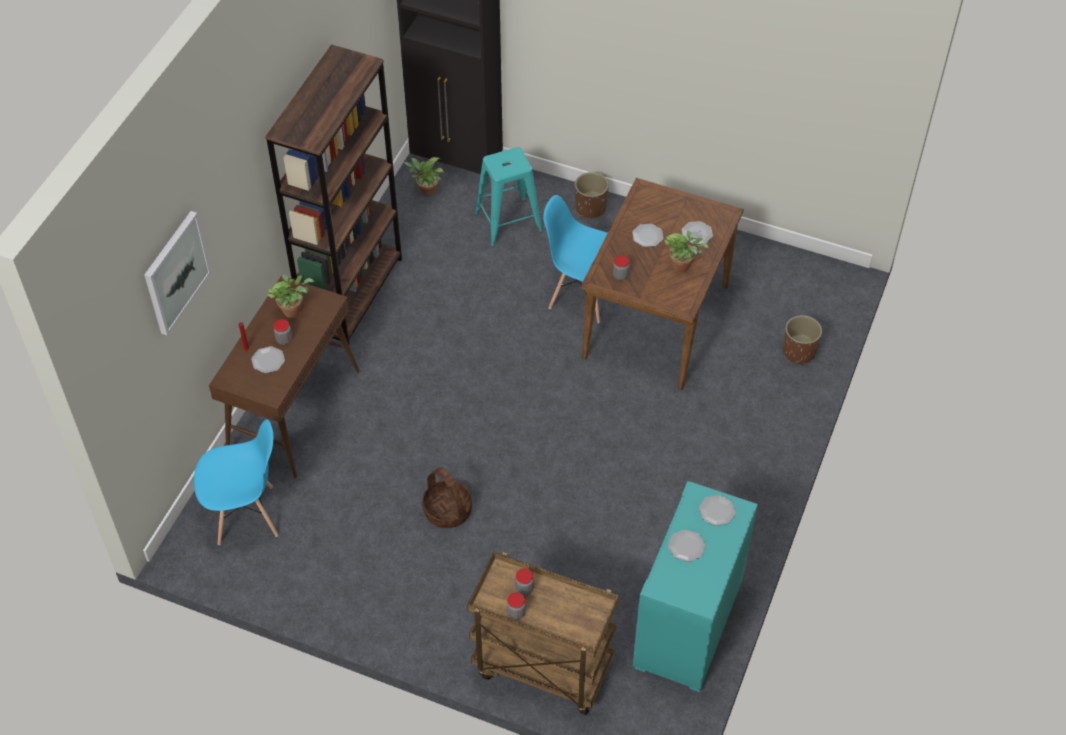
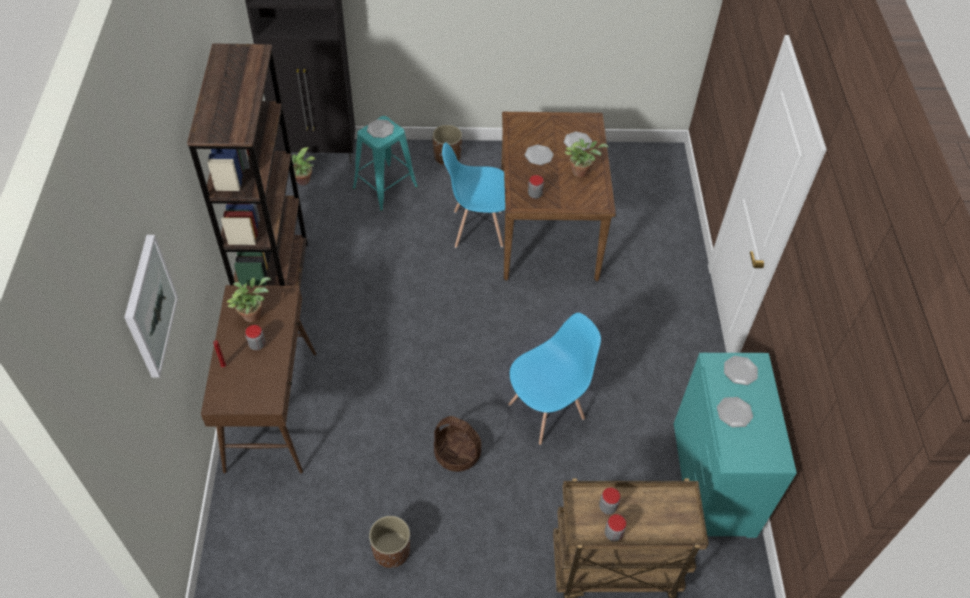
camera: 25 degrees left, 0 degrees up
(246, 515) = (271, 526): blue chair -> blue chair (547, 411)
(268, 361) = (251, 370): plate -> plate (380, 130)
(798, 352) = (671, 222): brown planter -> brown planter (391, 551)

